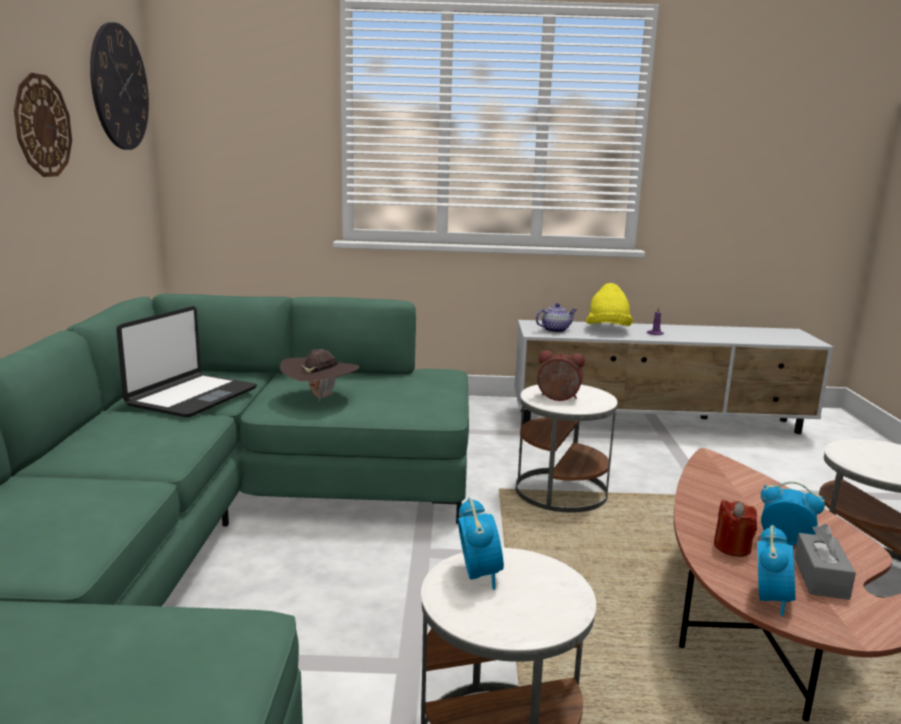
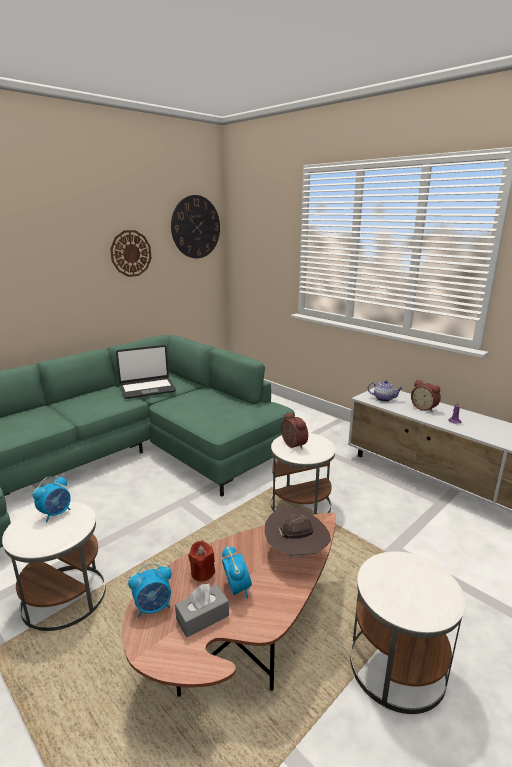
camera: 45 degrees right, 5 degrees up
(320, 397) = (188, 405): brown hat -> brown hat (296, 553)
(608, 329) = (424, 408): yellow hat -> alarm clock

